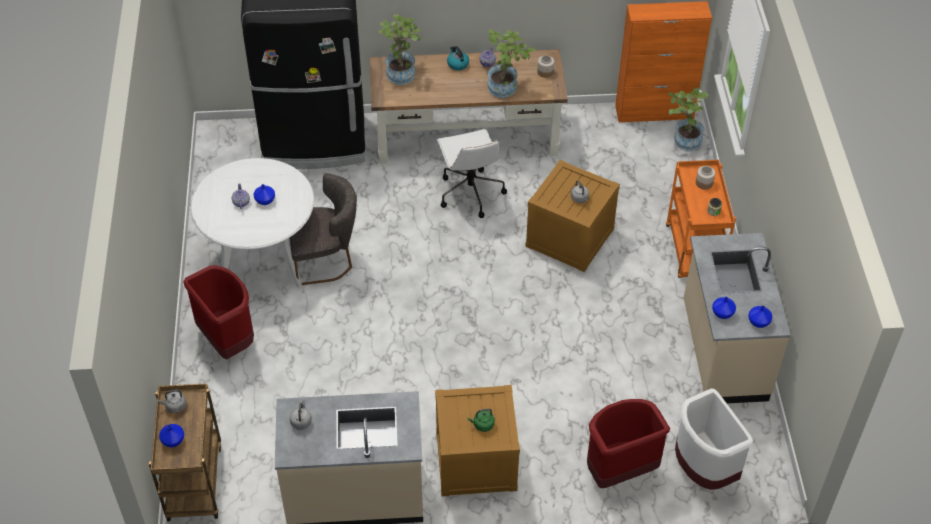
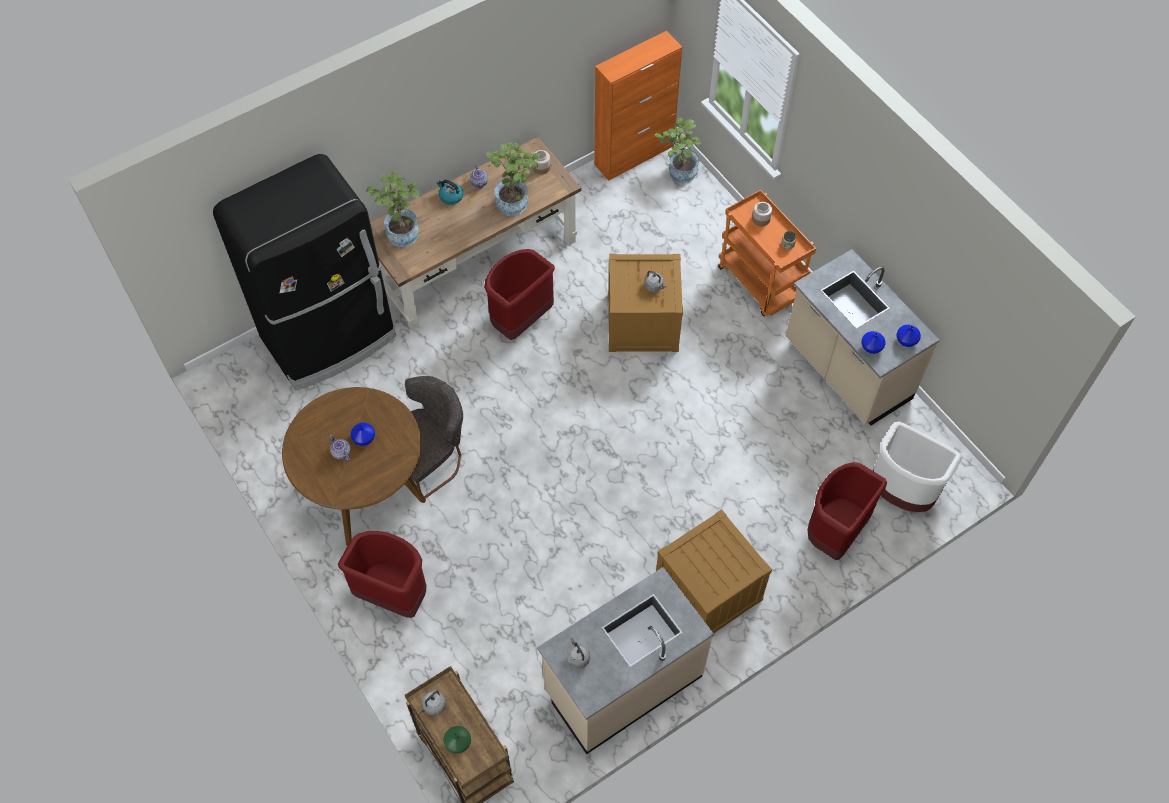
camera: 30 degrees left, 10 degrees up
(173, 440) = (458, 742): blue vase -> green vase
(261, 258) = (365, 490): white dining table -> brown dining table
(470, 192) = (520, 320): white office chair -> red trash can
(482, 425) = (722, 563): green kettle -> none

